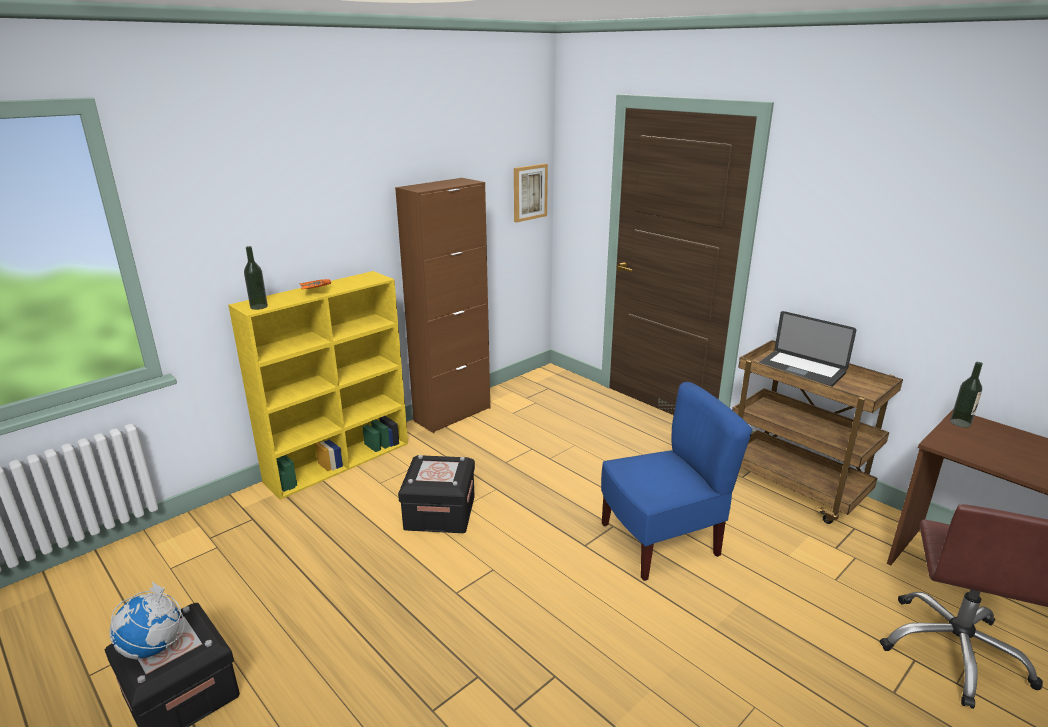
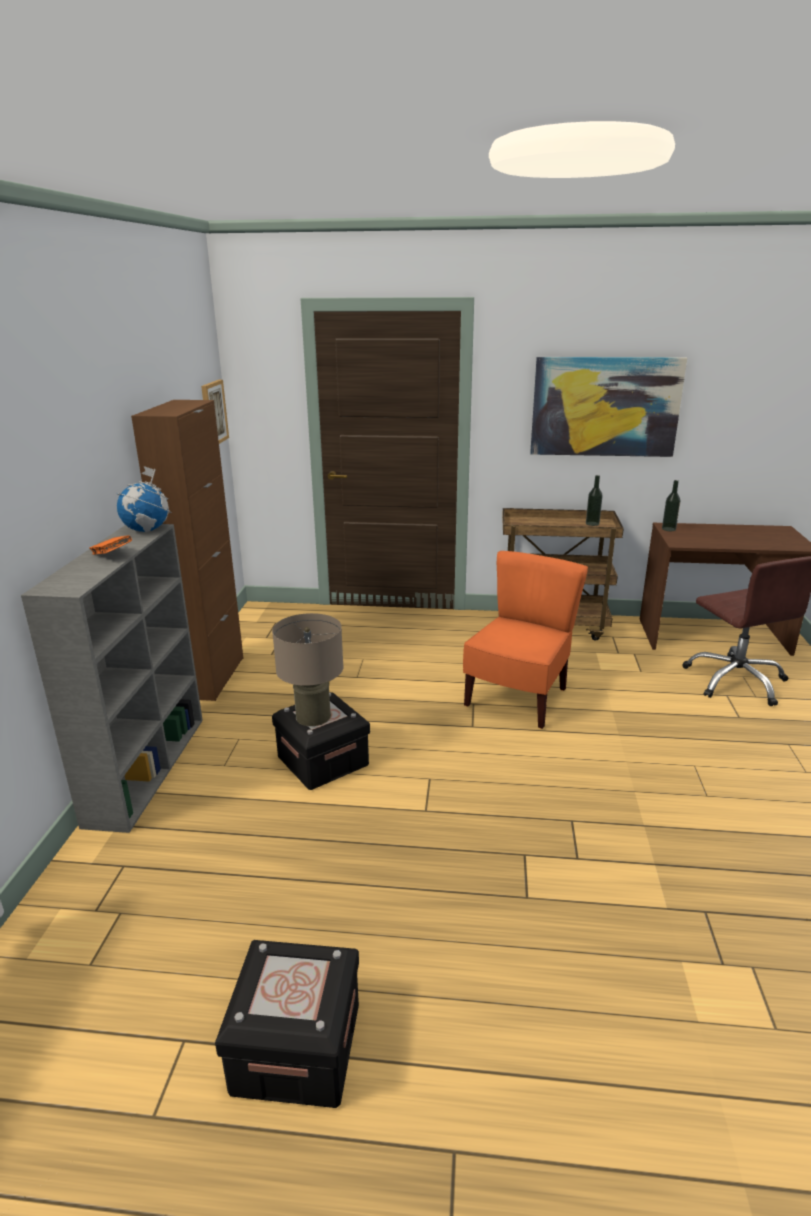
camera: 40 degrees left, 0 degrees up
(154, 647) = (285, 996): globe -> globe (147, 530)
(259, 306) = (72, 585): bottle -> bottle (592, 523)
(340, 461) = (148, 767): yellow bookcase -> grey bookcase
(429, 470) = (313, 716): none -> beige table lamp
(661, 541) = (518, 698): blue chair -> orange chair
(801, 370) = (544, 524): laptop -> none
(911, 248) = (605, 407): none -> picture

